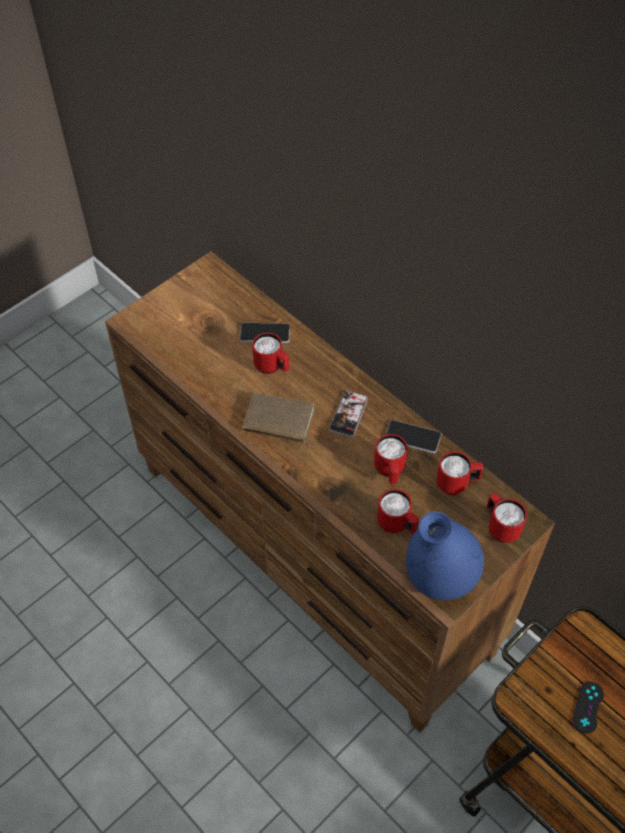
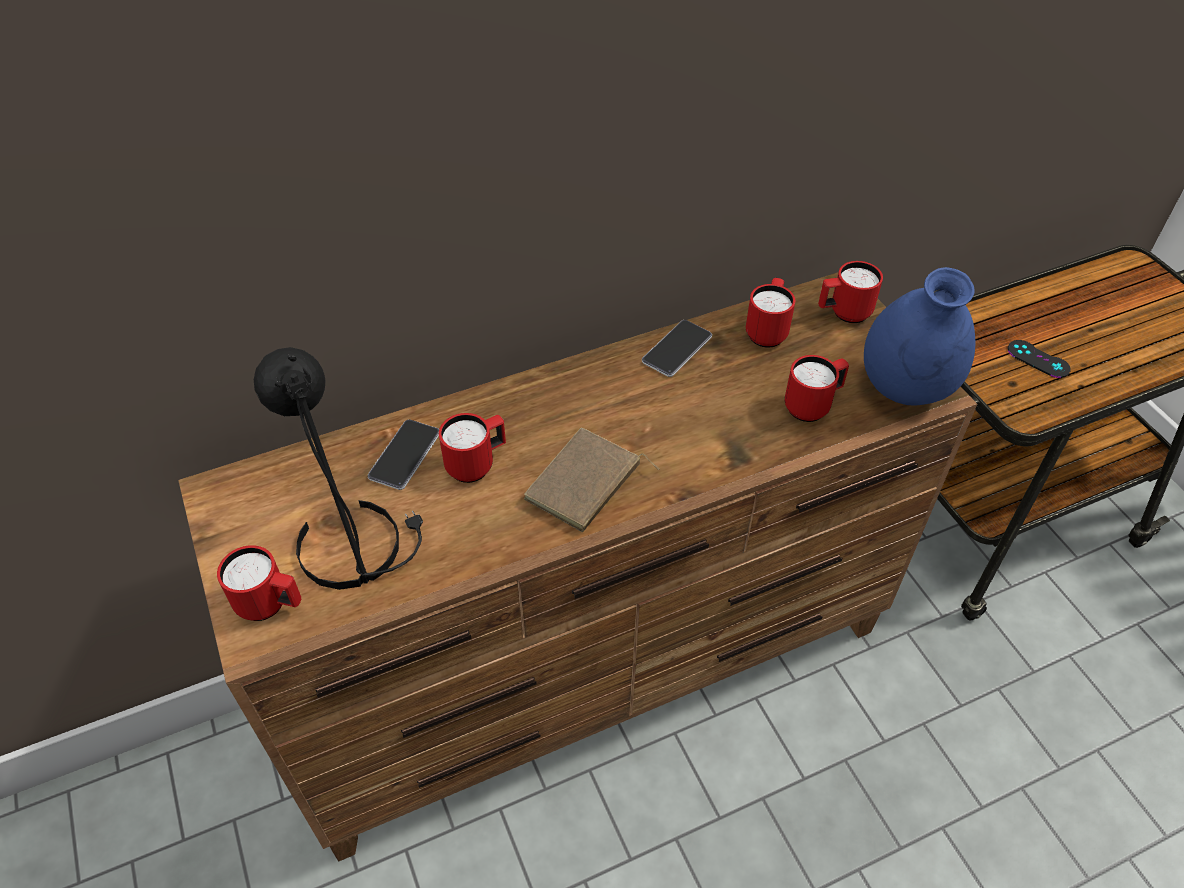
camera: 70 degrees left, 5 degrees down
(199, 336) = (356, 542): none -> black table lamp
(348, 414) = (608, 402): phone -> none
(390, 471) = (724, 388): red mug -> red mug (270, 605)

